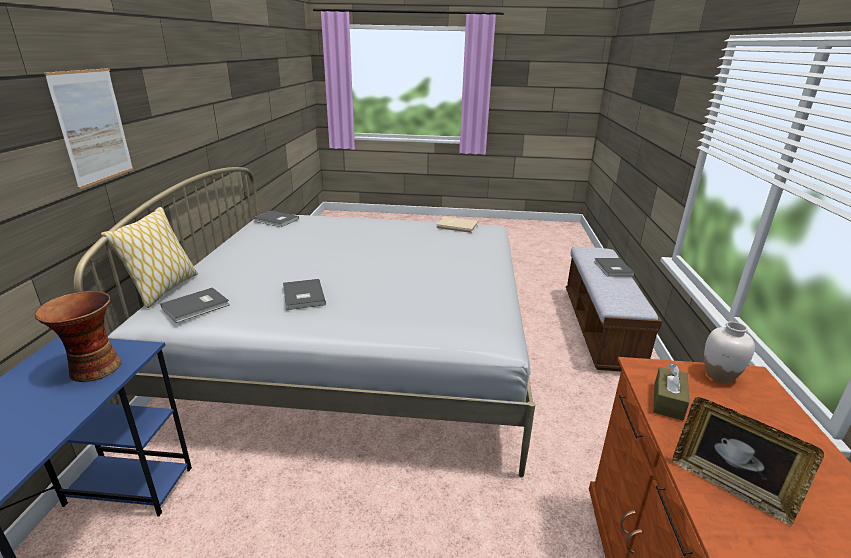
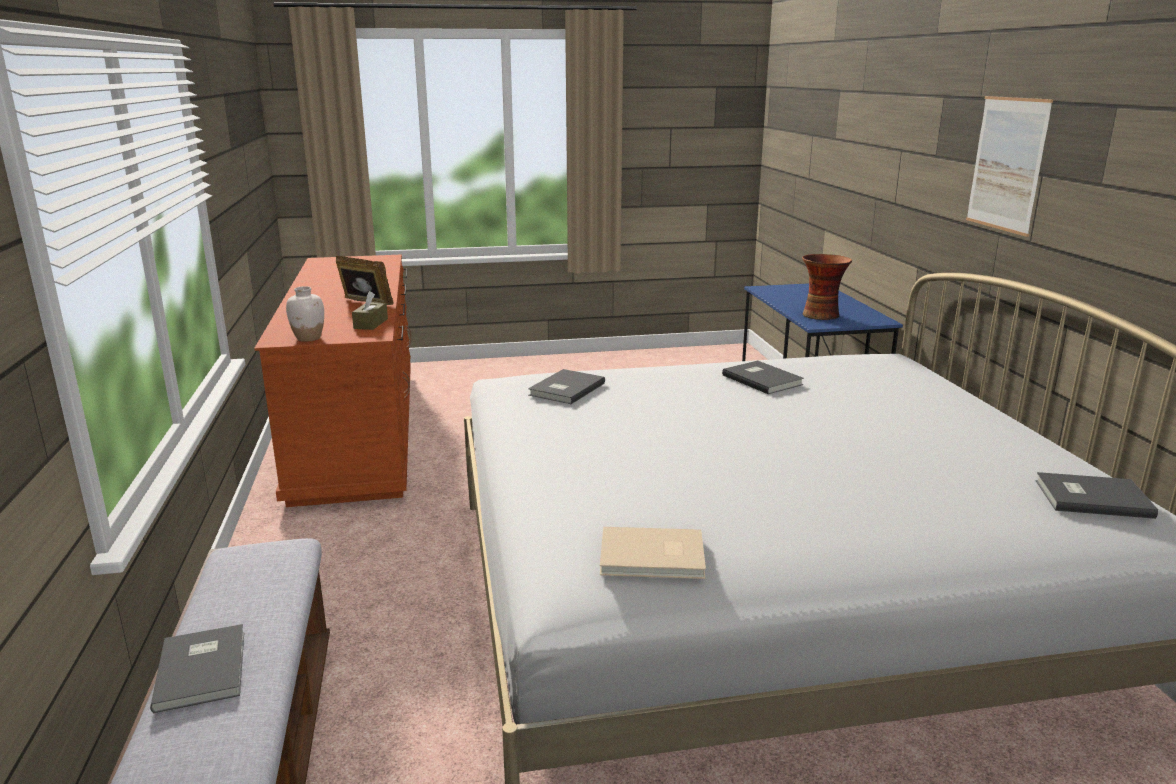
camera: 165 degrees right, 5 degrees down
(163, 290) = (937, 372): pillow -> none
(197, 307) = (854, 359): grey book -> grey book (565, 389)

